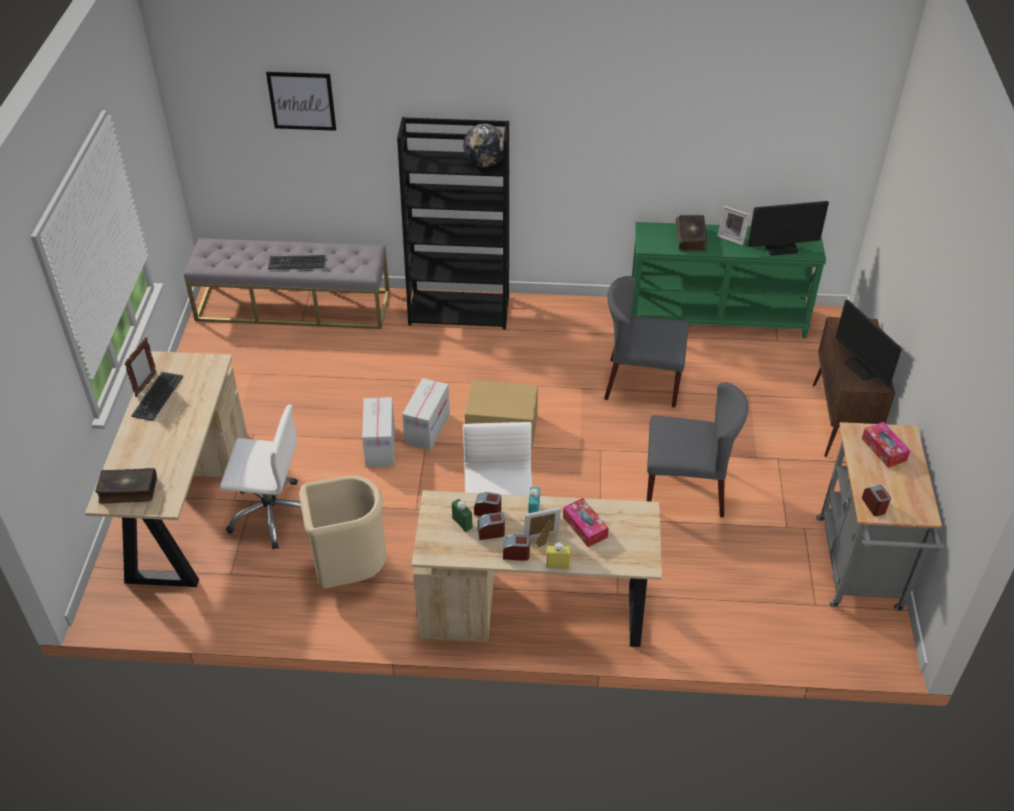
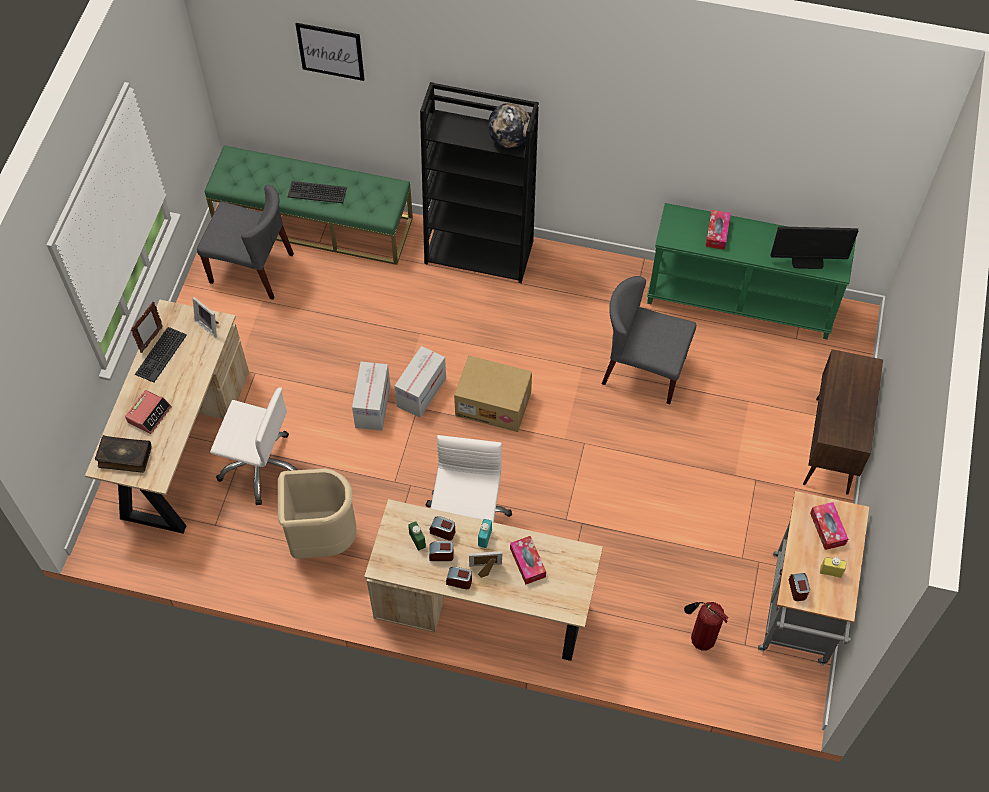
camera: 10 degrees right, 15 degrees up
(151, 449) = (149, 414): none -> alarm clock
(293, 306) = (314, 222): grey bench -> green bench
(558, 565) = (494, 598): yellow bottle -> yellow bottle (830, 572)
(686, 489) = (656, 500): grey chair -> grey chair (252, 268)
(691, 238) = (717, 233): book -> tissue box
(732, 237) = (760, 238): picture frame -> picture frame (210, 325)
(767, 606) = (699, 639): none -> fire extinguisher
(862, 367) = (847, 417): monitor -> none

